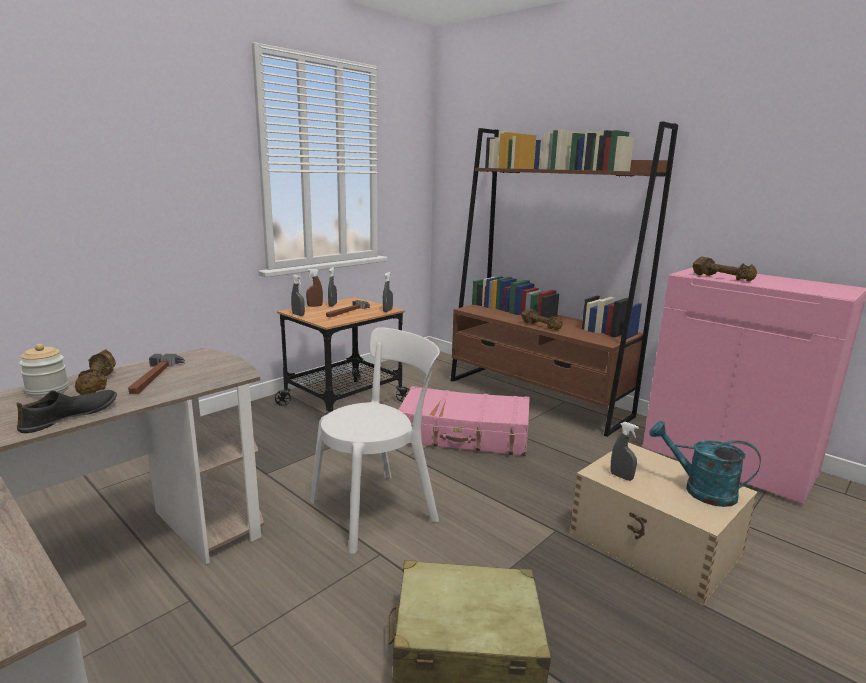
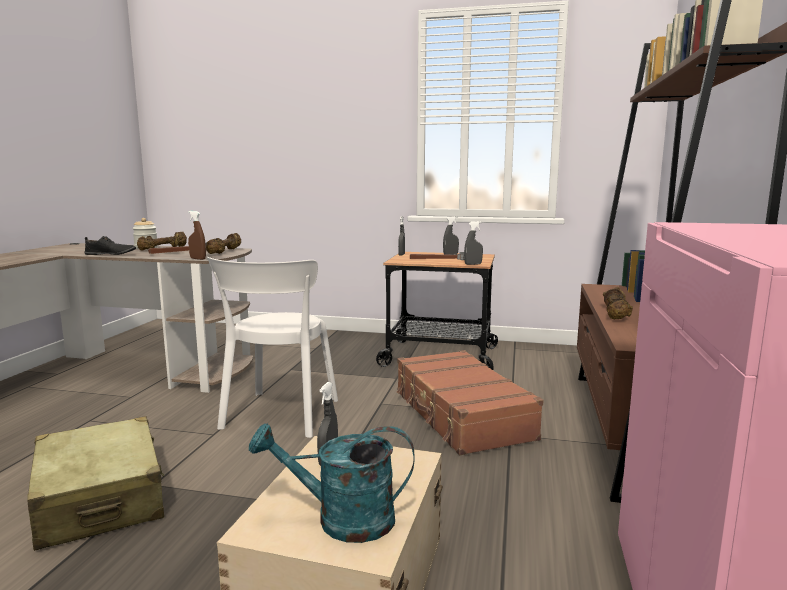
camera: 60 degrees right, 5 degrees down
(315, 306) = (436, 253): brown spray bottle -> brown spray bottle (198, 259)
(378, 508) = (278, 416): white chair -> white chair turned 75 degrees clockwise
(464, 435) = (460, 415): pink suitcase -> brown suitcase
(700, 490) = (341, 520): turquoise watering can -> turquoise watering can turned 90 degrees counterclockwise
(723, 278) = (713, 230): brown dumbbell -> brown dumbbell (225, 252)

